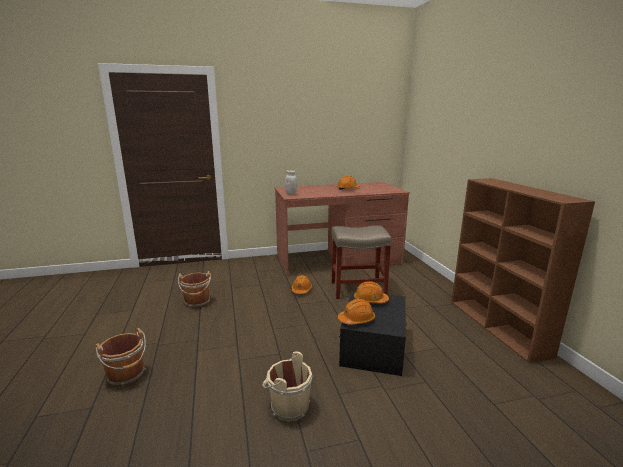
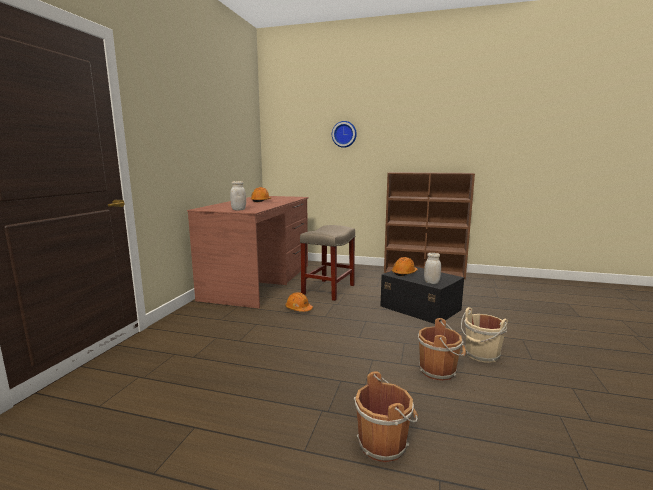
camera: 60 degrees left, 5 degrees down
(197, 302) = (247, 368): brown bucket -> brown bucket (439, 371)
(356, 319) = (431, 282): orange hard hat -> white jar
(461, 123) = (344, 134): none -> wall clock

